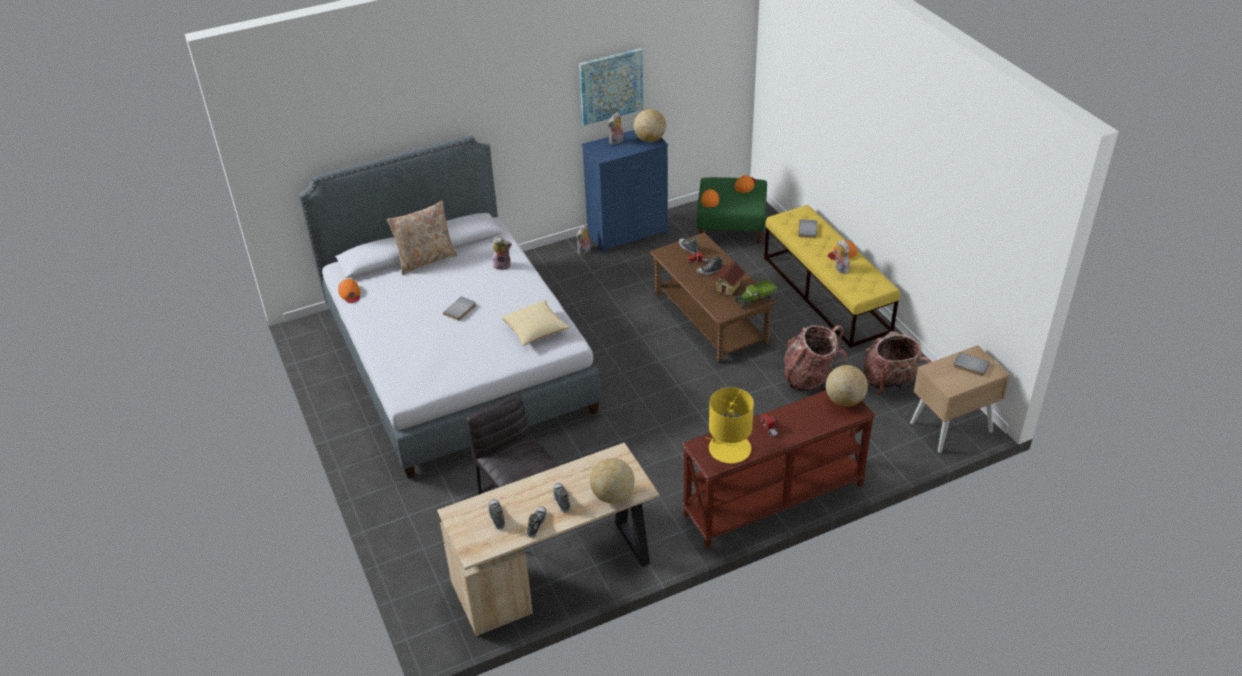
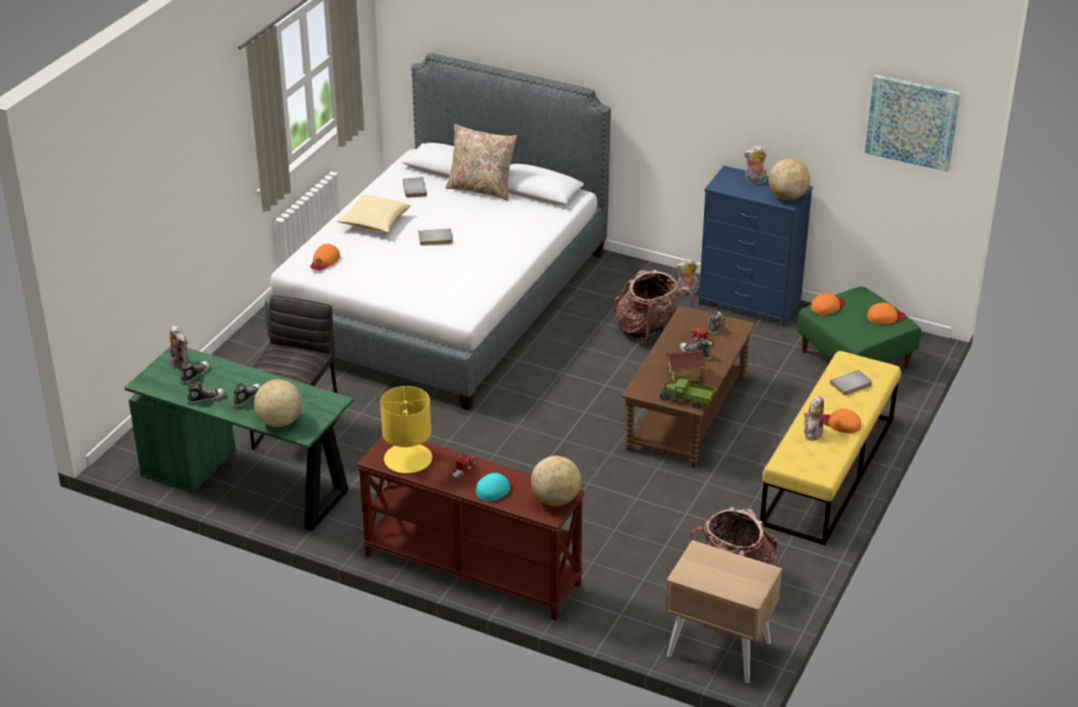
camera: 50 degrees right, 5 degrees down
(350, 293) = (390, 177): orange cap -> orange cap (324, 260)
(502, 265) = (525, 229): plush toy -> plush toy (181, 363)
(535, 330) = (456, 289): pillow -> pillow (374, 223)
(555, 573) = (248, 483): beige desk -> green desk
(611, 86) = (770, 113): picture -> picture (912, 122)
(805, 422) = (495, 488): none -> turquoise cap
(809, 378) = (676, 518): backpack -> backpack (648, 331)
(970, 366) = (738, 576): grey book -> grey book (413, 189)

